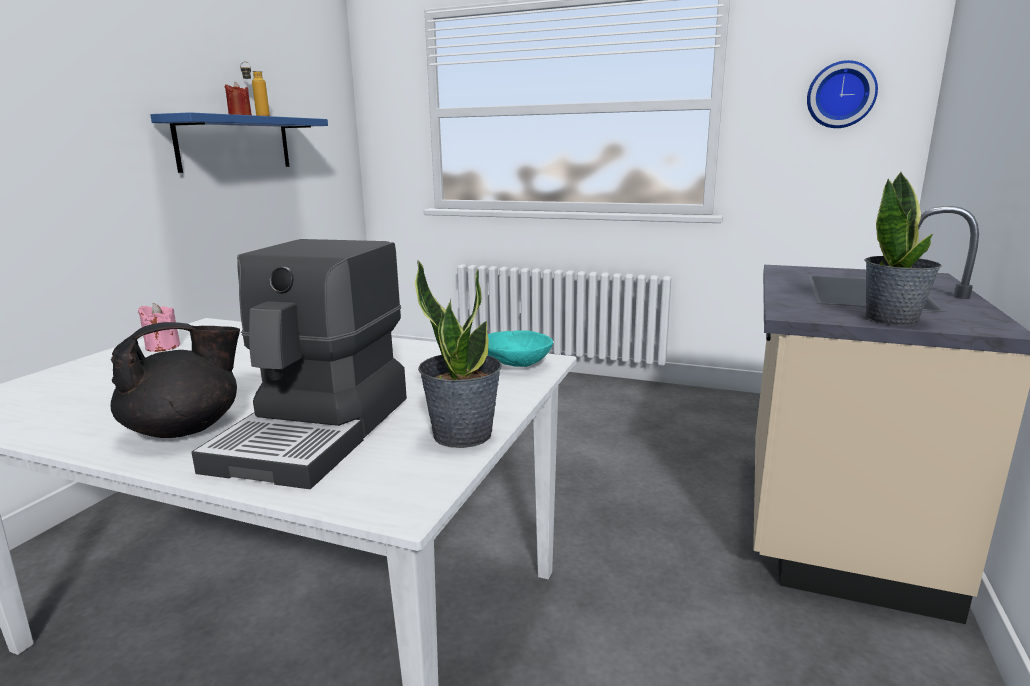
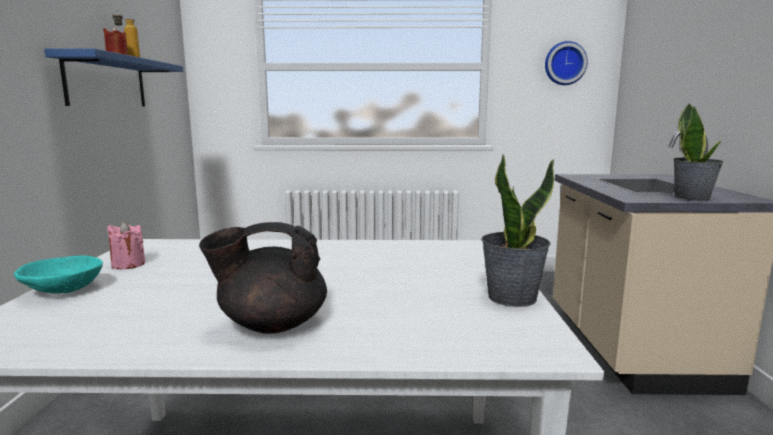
camera: 20 degrees left, 5 degrees down
(186, 429) = (271, 324): black teapot -> black teapot turned 135 degrees counterclockwise
(318, 431) = (396, 310): coffee machine -> none
(516, 365) = (469, 249): turquoise bowl -> turquoise bowl (62, 291)

